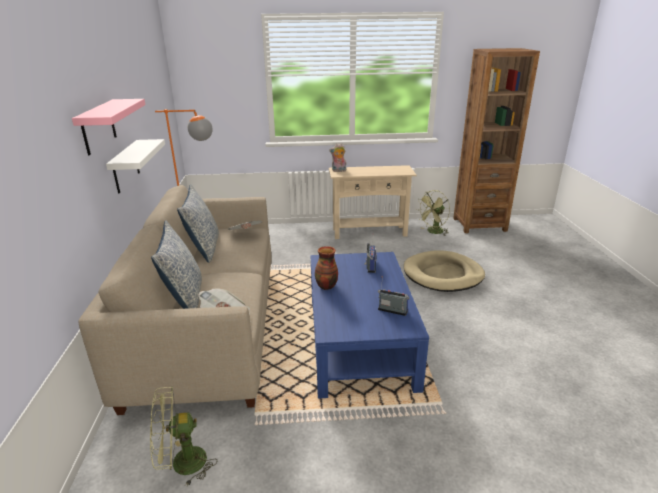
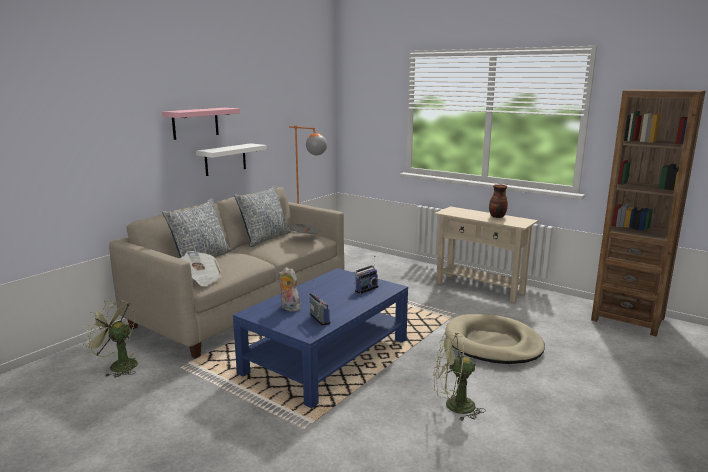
camera: 40 degrees right, 10 degrees down
(326, 286) = (306, 289): vase -> vase (497, 216)
(338, 171) = (452, 210): plush toy -> plush toy (288, 308)
(433, 232) = (552, 308): green fan -> green fan (453, 406)

